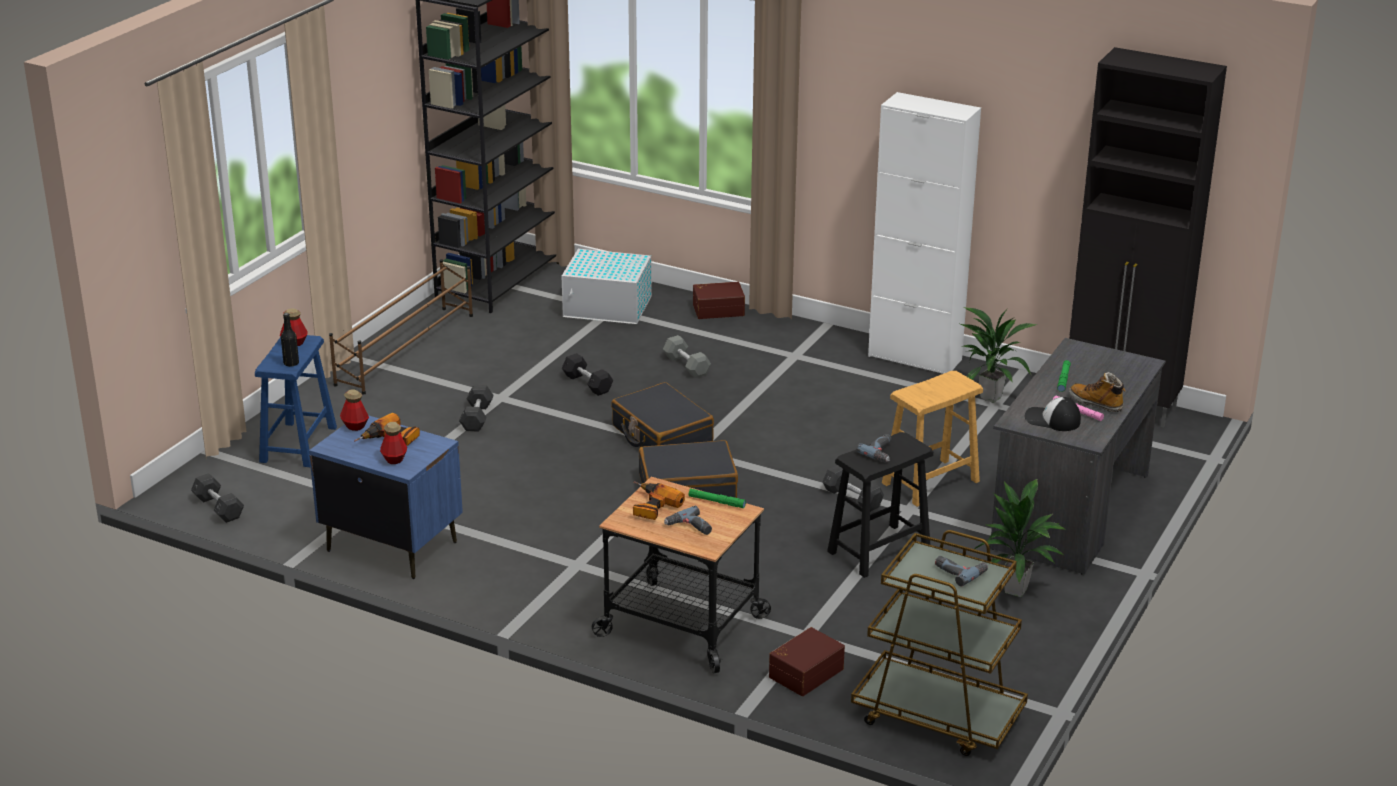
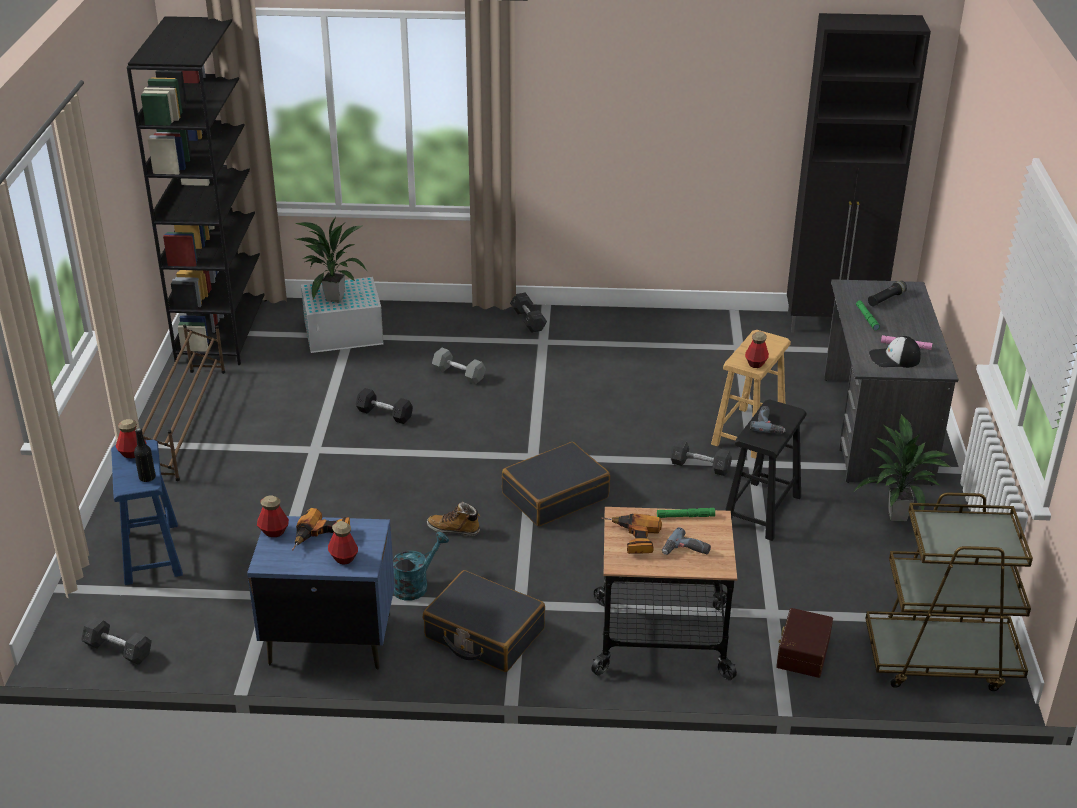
camera: 25 degrees left, 5 degrees up
(476, 417) = (308, 476): grey dumbbell -> grey dumbbell (528, 320)
(498, 525) = (415, 585): none -> turquoise watering can
(661, 435) = (491, 448): black suitcase -> black suitcase (484, 633)
(718, 309) = (443, 313): brown storage box -> none
(915, 358) = (641, 320): white cabinet -> none
(923, 399) = (756, 363): none -> bottle
(960, 571) = (972, 529): power drill -> none
(990, 397) = (729, 341): potted plant -> potted plant (334, 298)
(1096, 403) = (911, 334): boot -> boot (454, 529)
(1104, 367) = (886, 299): none -> black flashlight

